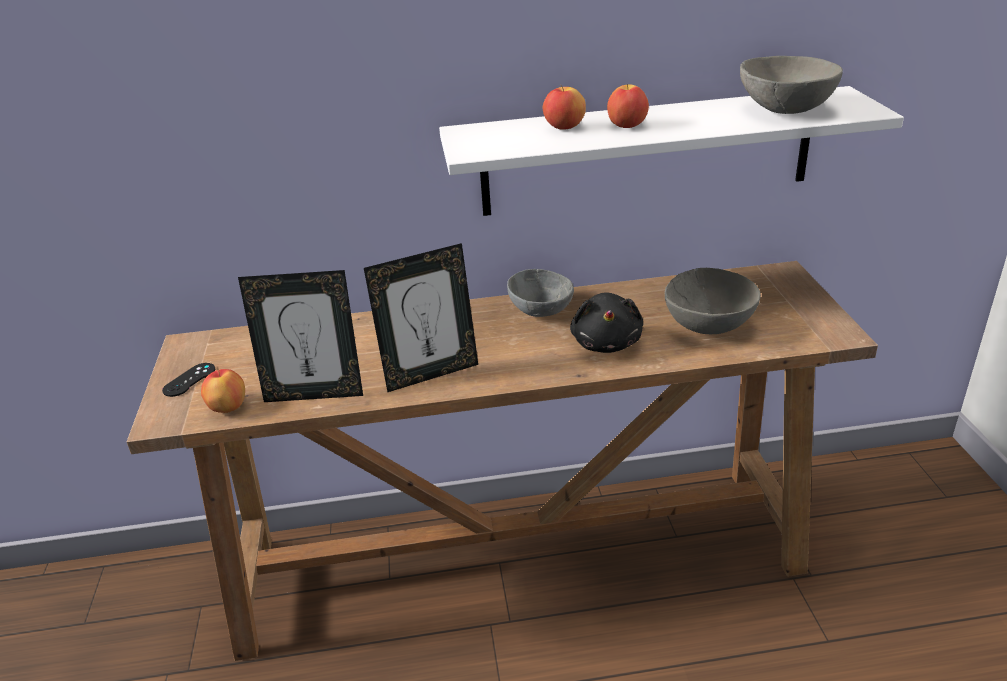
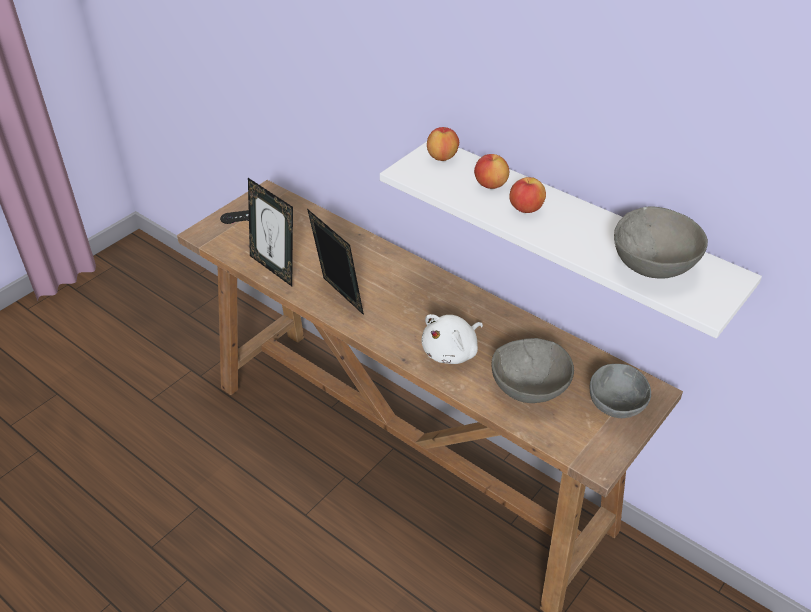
camera: 45 degrees right, 10 degrees up
(228, 407) = (233, 247): apple -> apple (442, 157)
(430, 374) = (338, 298): picture frame -> picture frame turned 150 degrees counterclockwise
(542, 309) = (457, 301): grey bowl -> grey bowl (617, 404)
(606, 343) = (452, 352): black plush toy -> white plush toy

